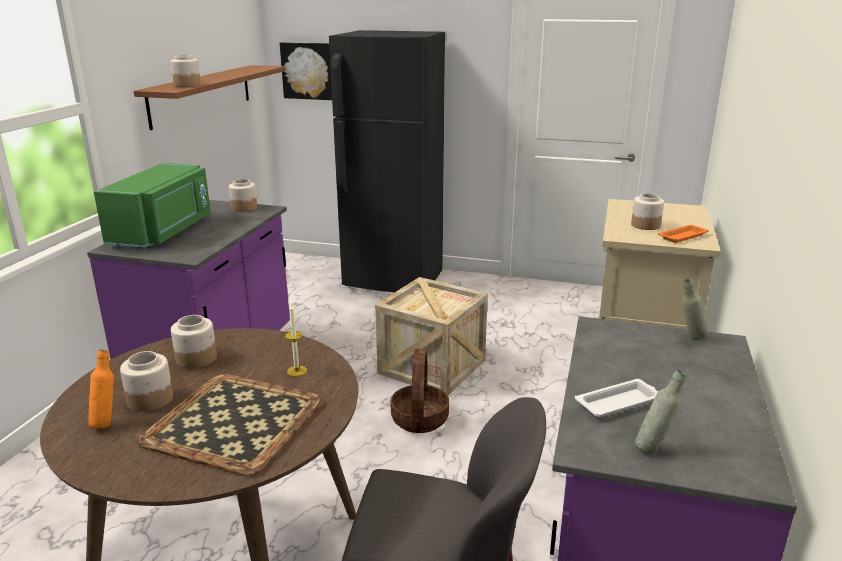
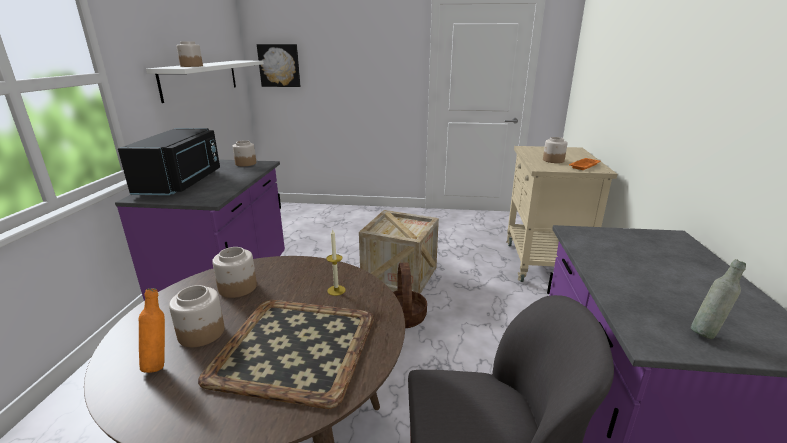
camera: 10 degrees left, 0 degrees up
(164, 231) = (182, 183): green microwave -> black microwave
(202, 95) = (201, 79): brown shelf -> white shelf
(393, 279) = (351, 215): black fridge -> none
(619, 402) = (641, 293): white tray -> none
(689, 338) = (647, 235): grey bottle -> none

